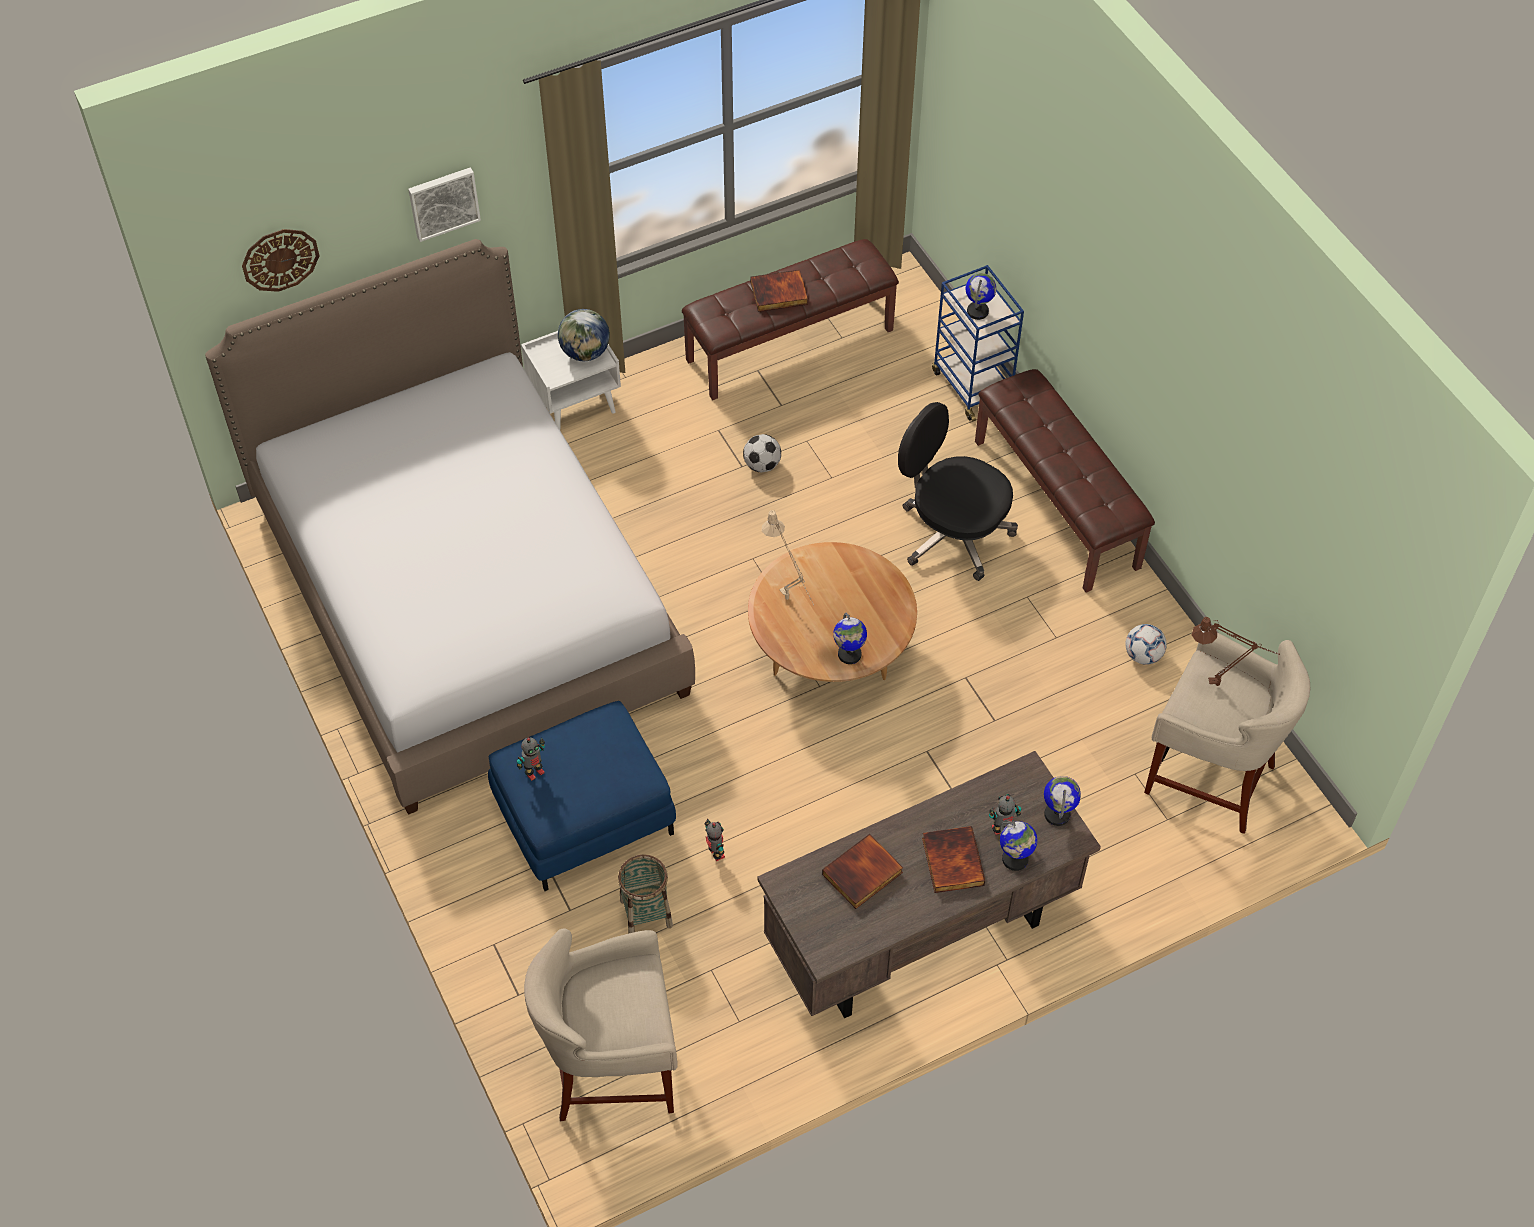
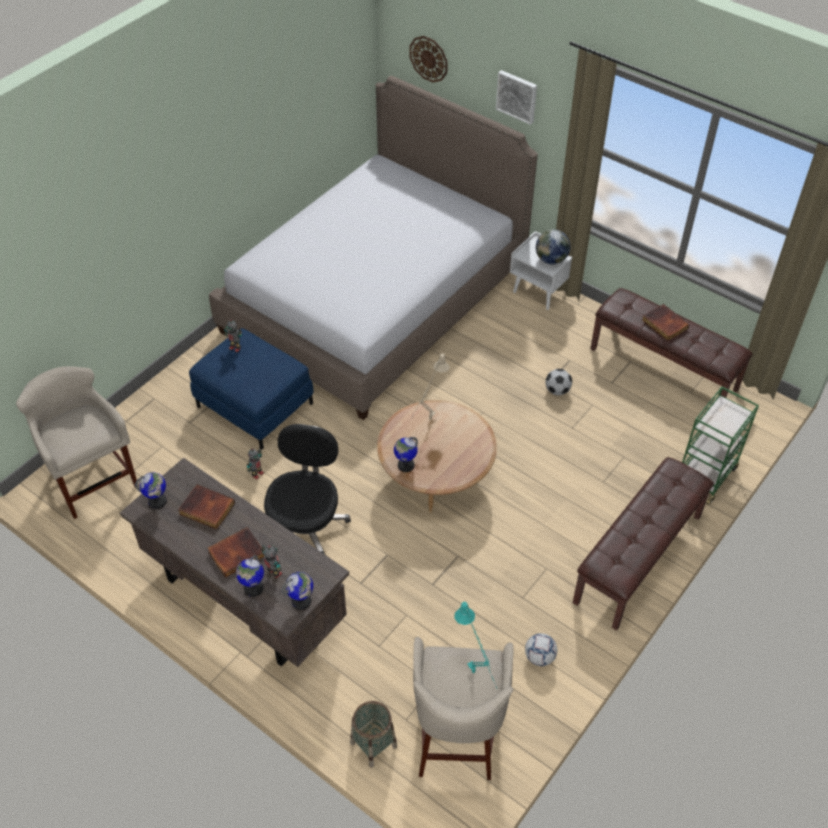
camera: 65 degrees right, 5 degrees down
(646, 913) = (202, 457): basket -> basket (373, 744)
(952, 533) = (571, 507): black office chair -> black office chair (306, 525)
(972, 386) = (705, 475): blue cart -> green cart
(978, 311) = (719, 419): globe -> globe (157, 501)
(1223, 685) = (476, 676): brown table lamp -> turquoise table lamp

